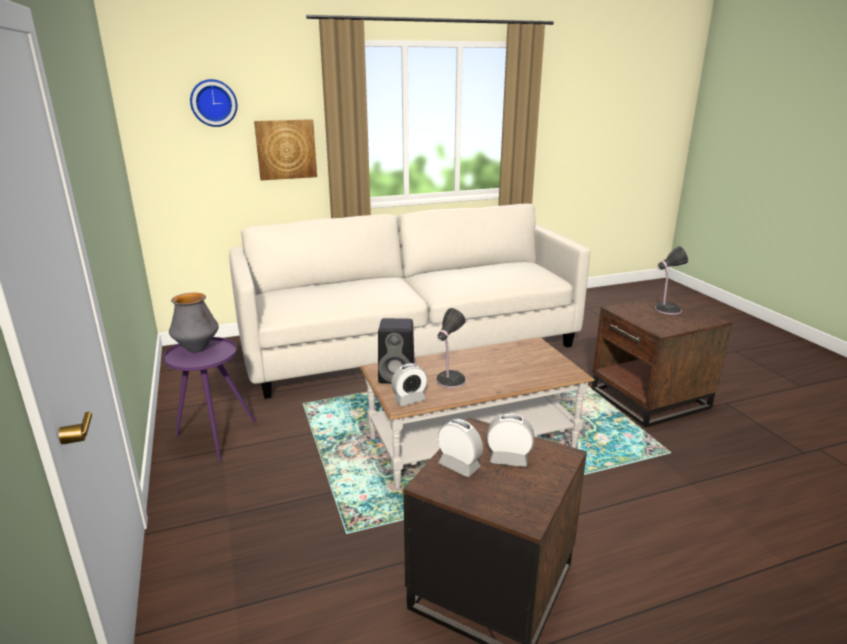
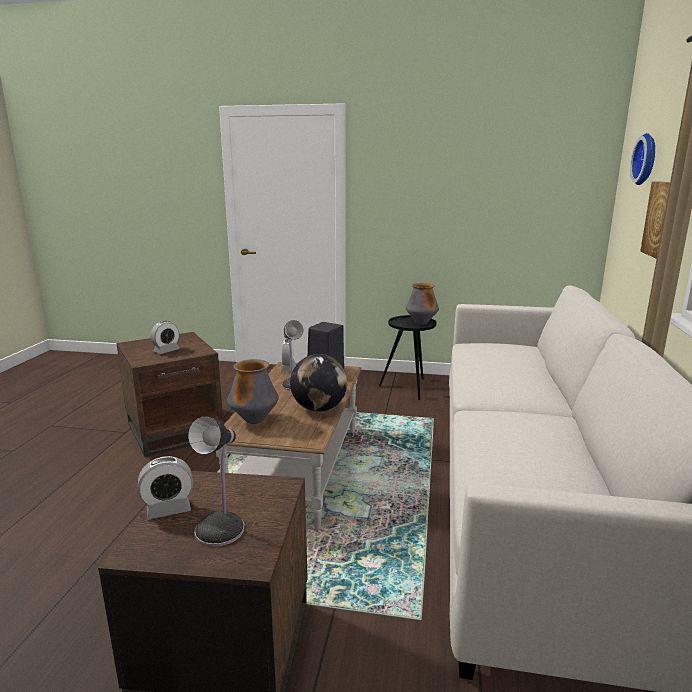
camera: 120 degrees right, 5 degrees down
(214, 437) = (409, 387): purple side table -> black side table
(459, 466) = (184, 342): alarm clock -> alarm clock (168, 509)
(484, 354) = (319, 409): none -> globe
(541, 372) = (254, 420): none -> vase

